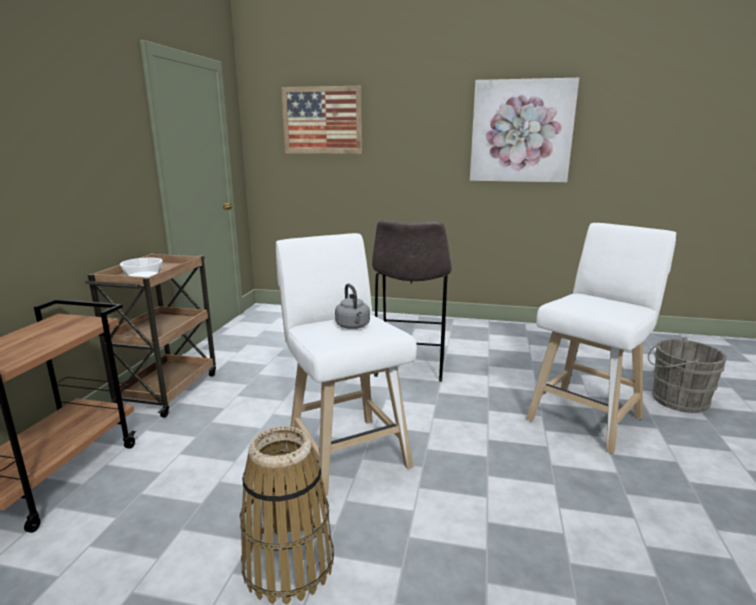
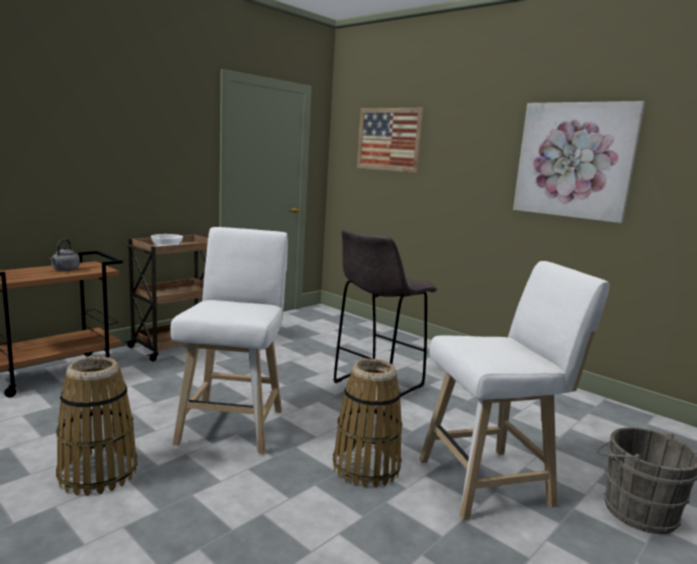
camera: 30 degrees right, 5 degrees down
(353, 326) = (234, 307): grey kettle -> grey kettle (65, 270)
(501, 442) = (366, 467): none -> basket

